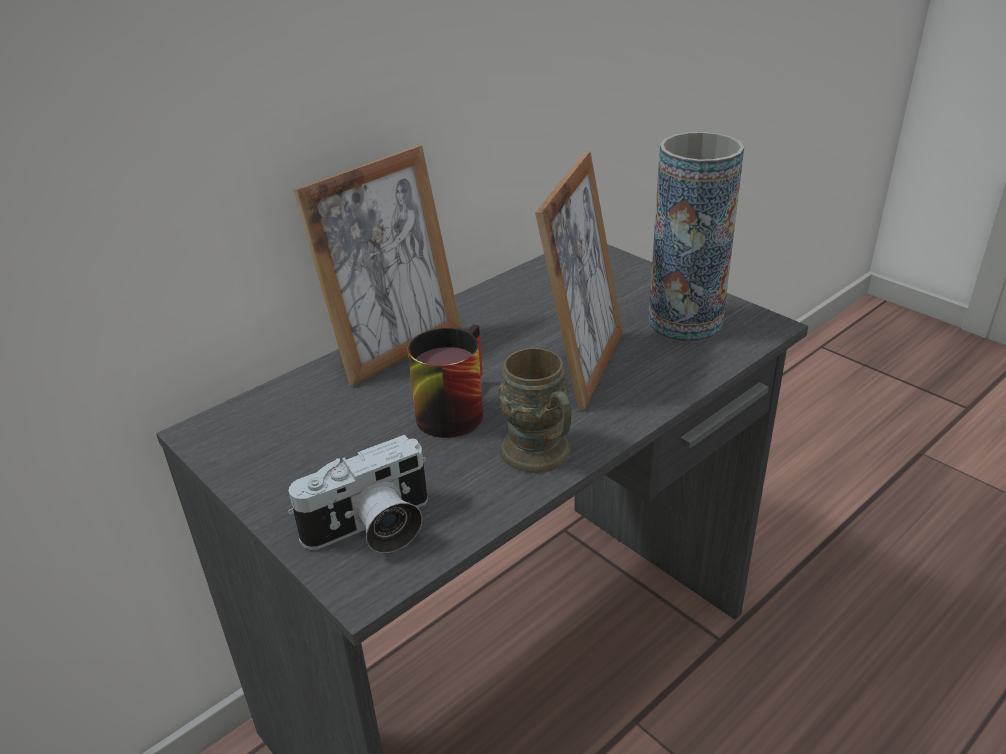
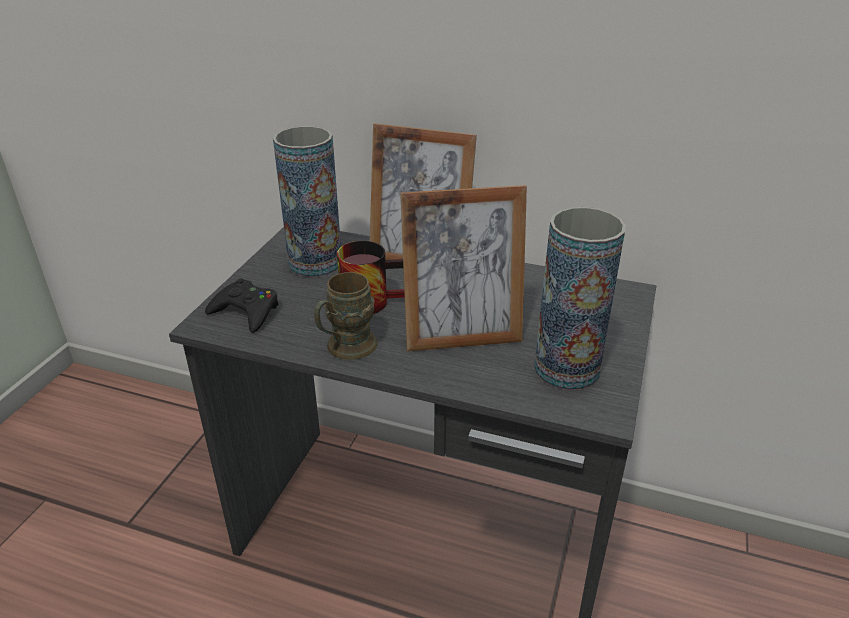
camera: 60 degrees right, 0 degrees up
(308, 434) = (315, 263): none -> vase
(372, 530) = (246, 311): camera -> black game controller

